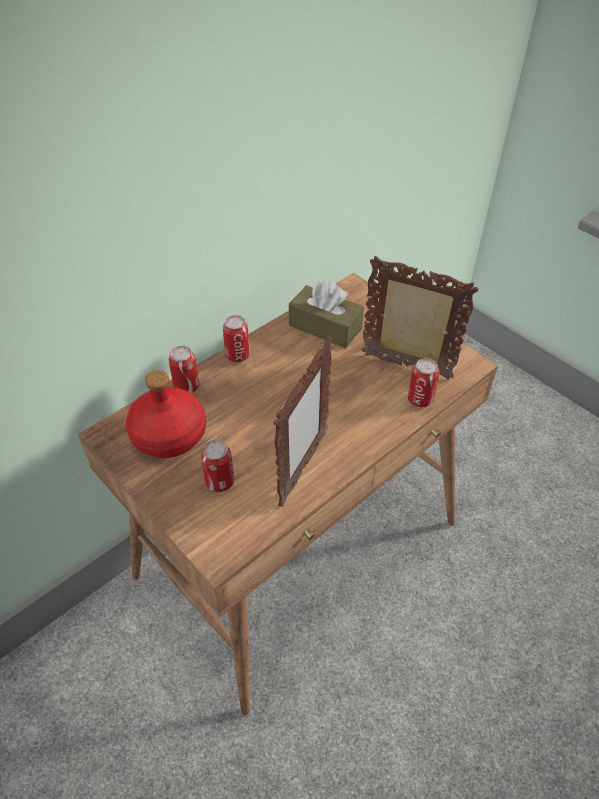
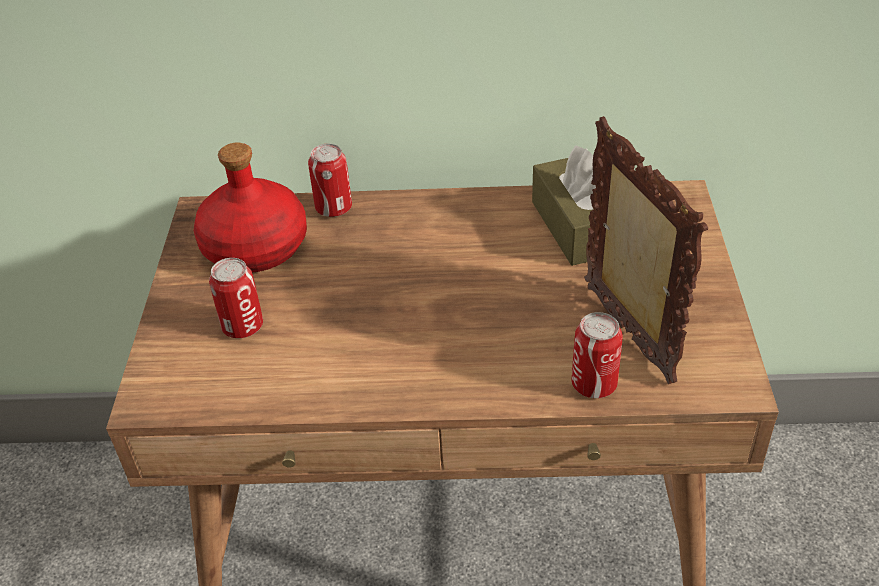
camera: 45 degrees right, 5 degrees down
(237, 355) = (429, 204): can -> none
(302, 468) = (343, 370): picture frame -> none

